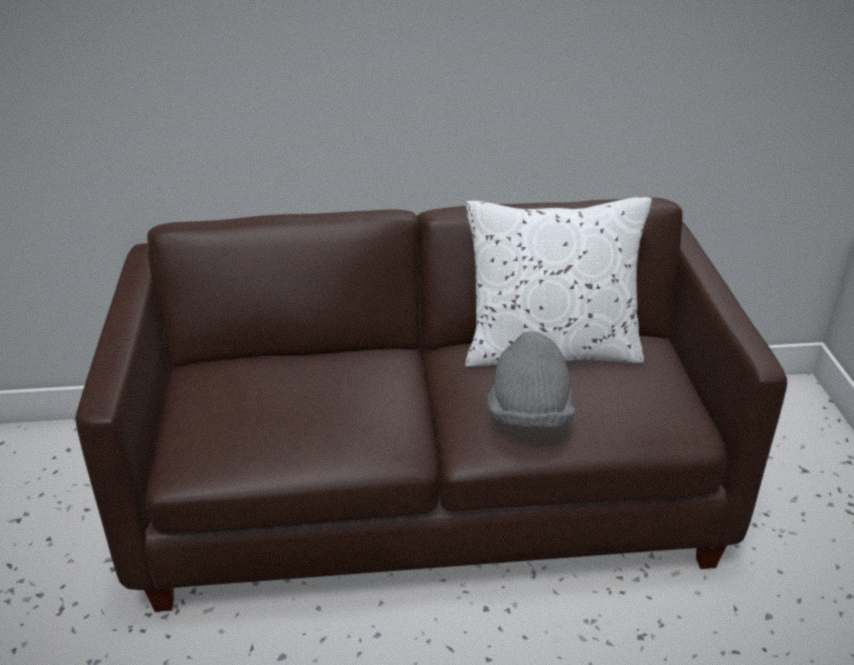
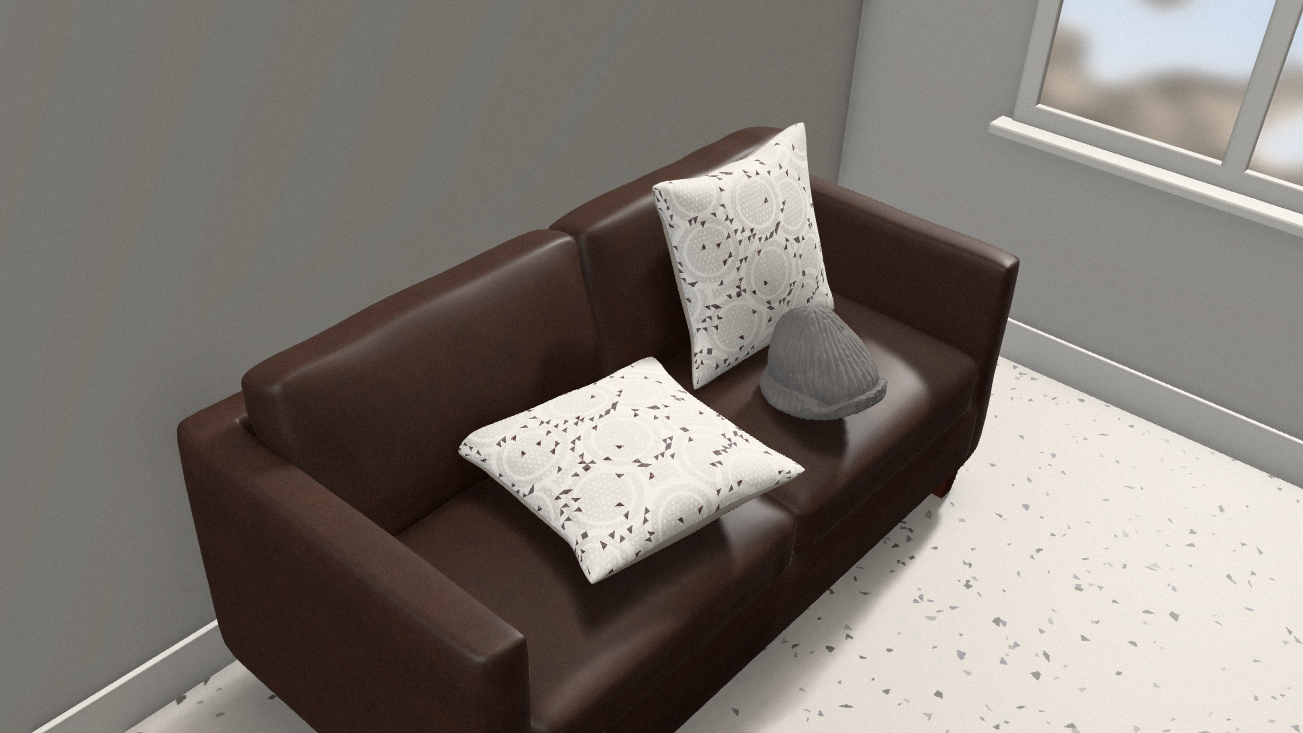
camera: 45 degrees left, 0 degrees up
(334, 401) = (624, 493): none -> white pillow

